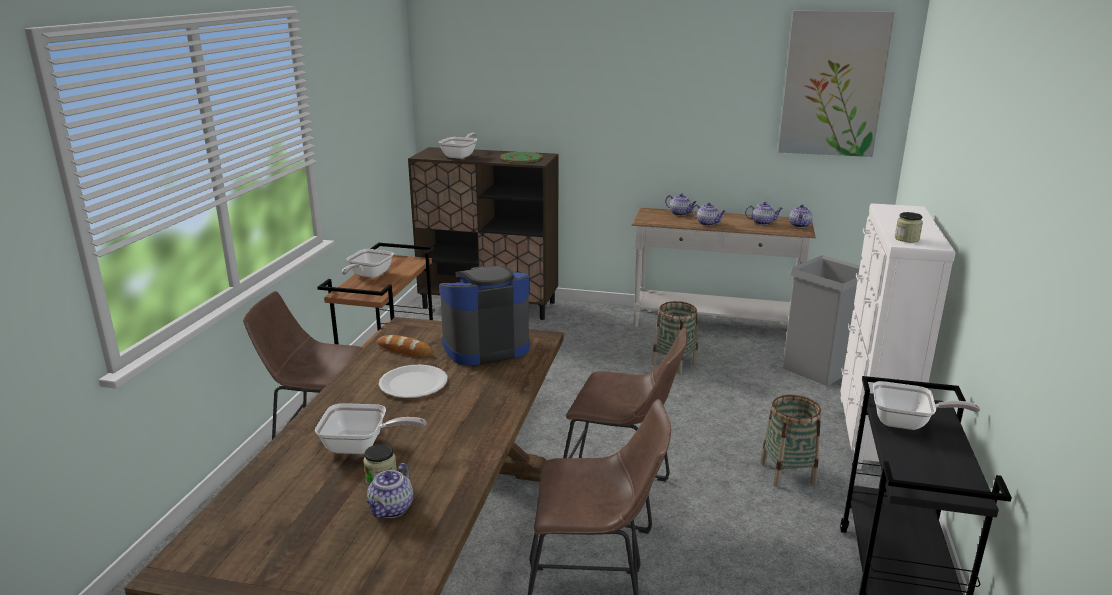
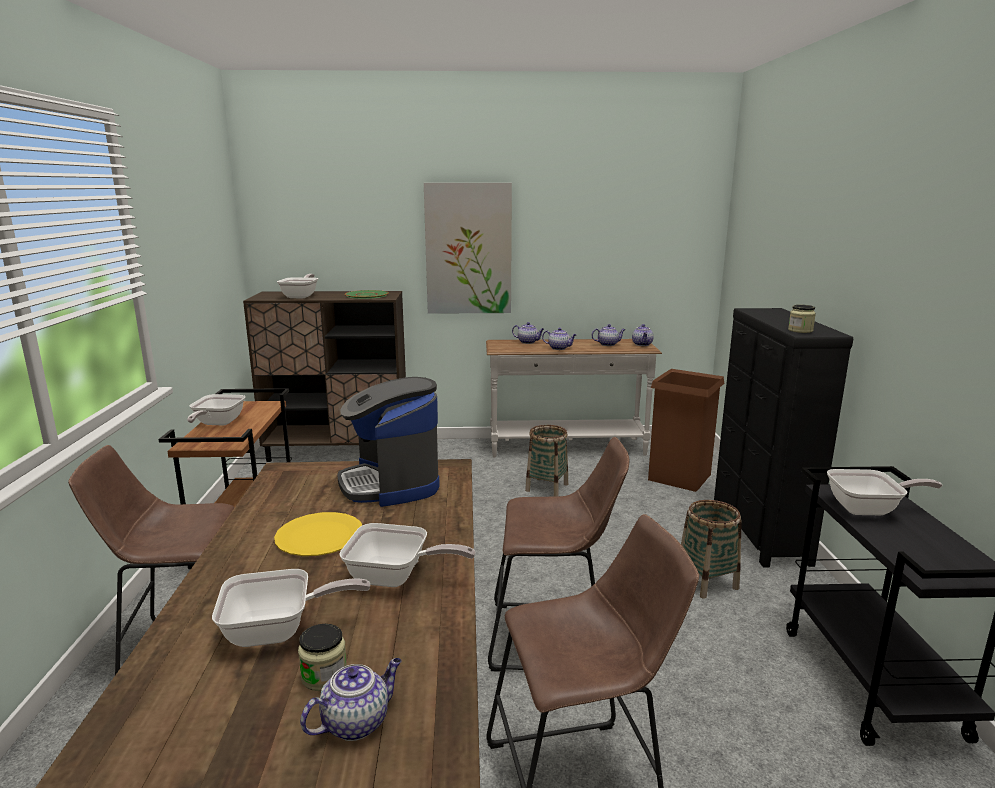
camera: 15 degrees left, 5 degrees down
(391, 510) = (356, 722): teapot -> teapot turned 135 degrees counterclockwise
(405, 350) = (293, 498): bread -> none
(413, 383) = (319, 536): white plate -> yellow plate
(456, 422) = (395, 577): none -> frying pan
(485, 347) = (391, 483): coffee machine -> coffee machine turned 75 degrees counterclockwise
(818, 368) = (679, 476): grey trash can -> brown trash can
(833, 84) = (659, 212): picture -> picture (468, 249)
(870, 433) = (758, 531): white dresser -> black dresser

